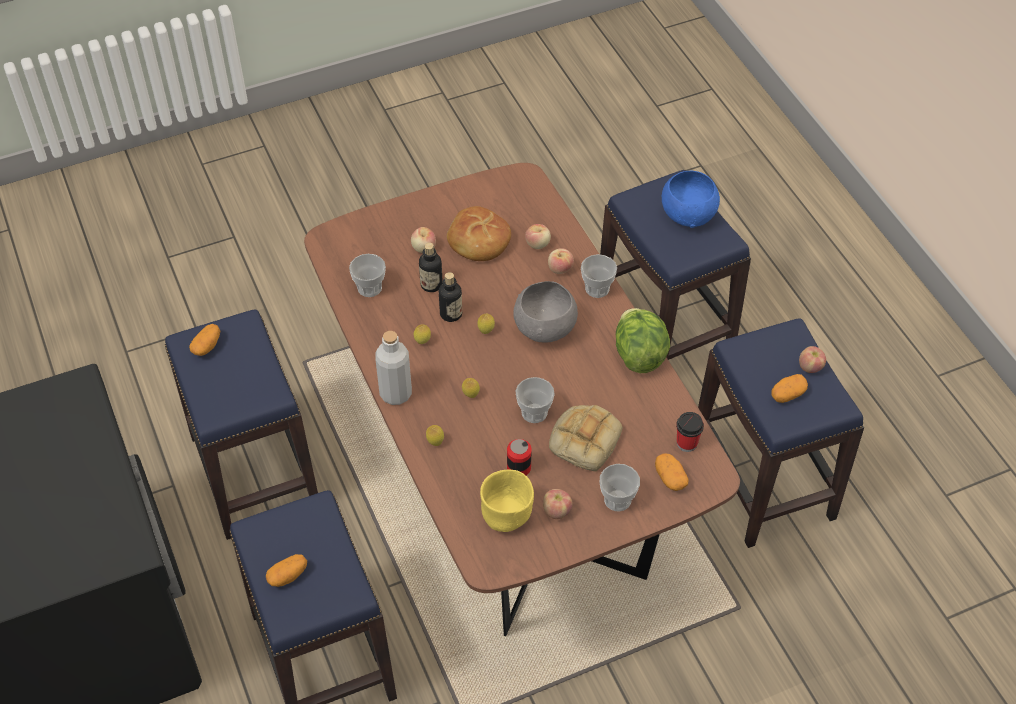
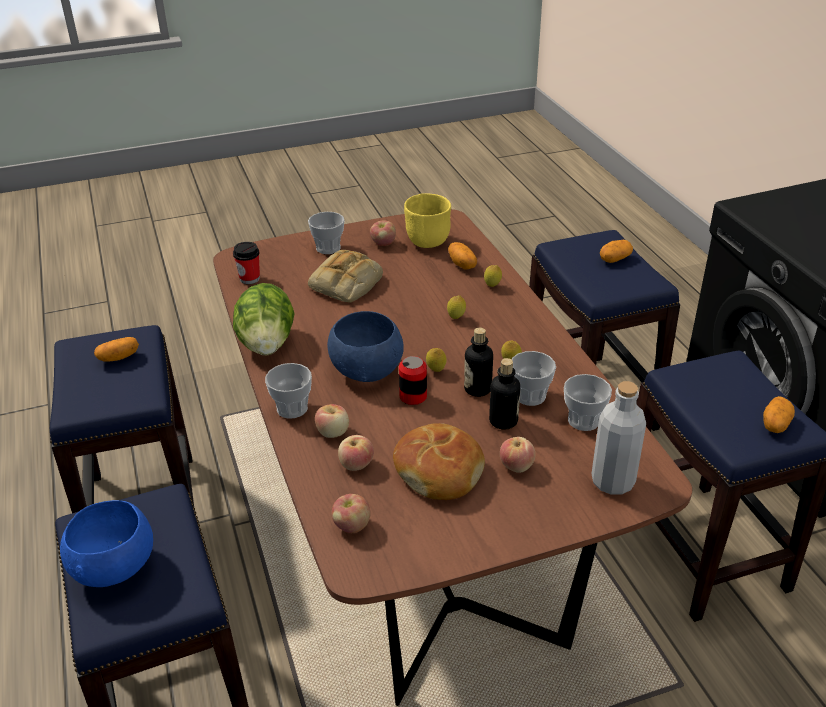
camera: 175 degrees left, 15 degrees down
(395, 393) = (536, 322): grey bottle -> grey bottle (612, 481)
(519, 468) = (413, 268): can -> can (413, 396)
(534, 412) = (392, 303): cup -> cup (530, 396)
(545, 329) = (366, 370): grey bowl -> blue bowl
(670, 478) = (276, 258): potato -> potato (462, 264)
(810, 367) = (76, 380): apple -> apple (352, 526)

